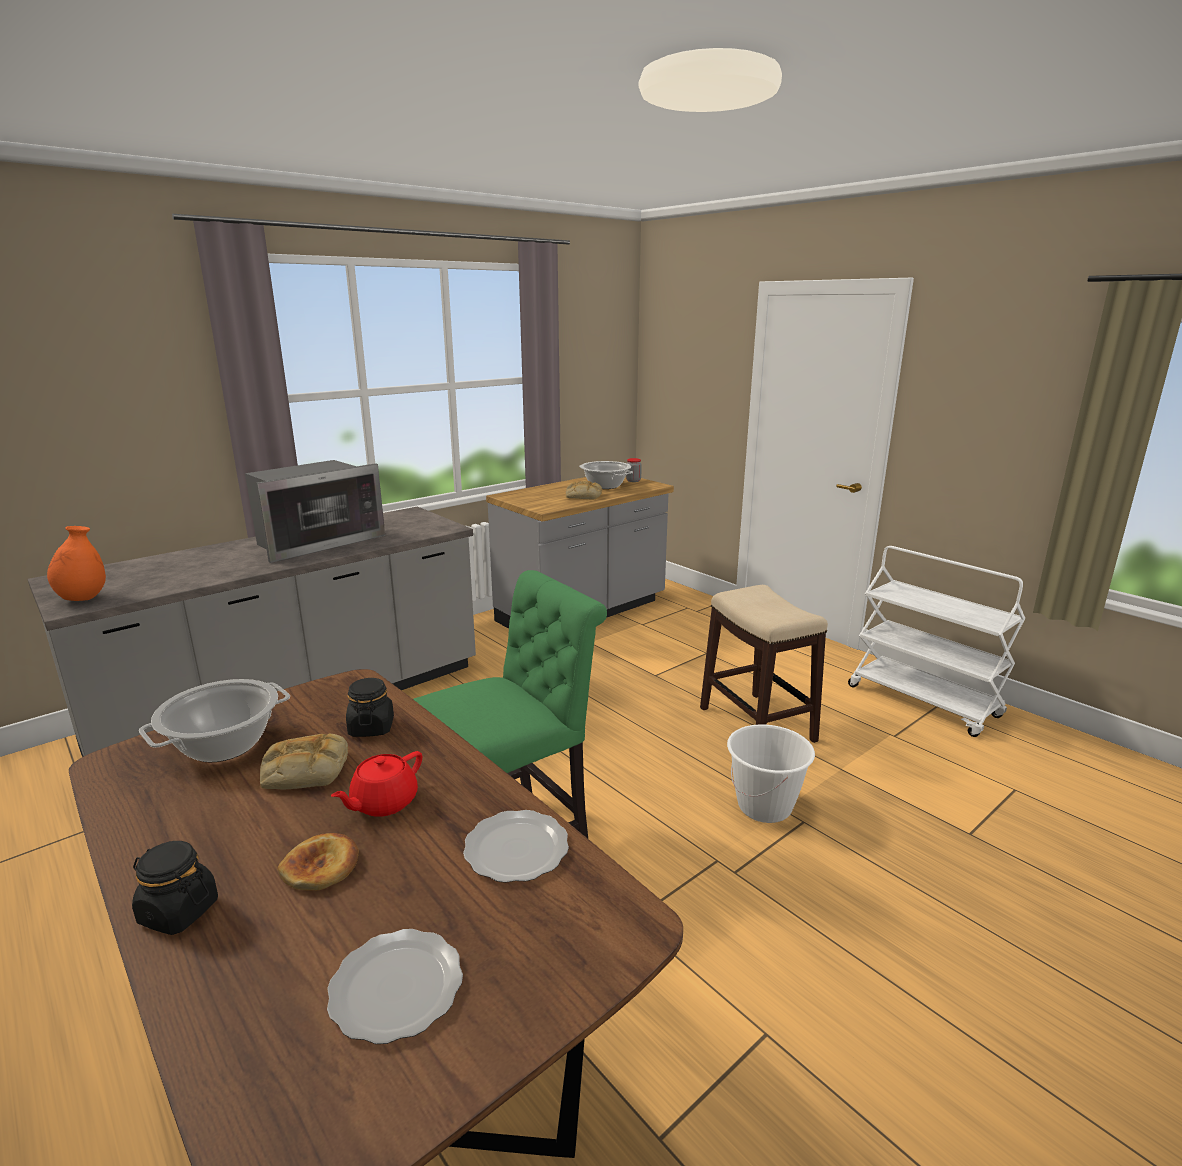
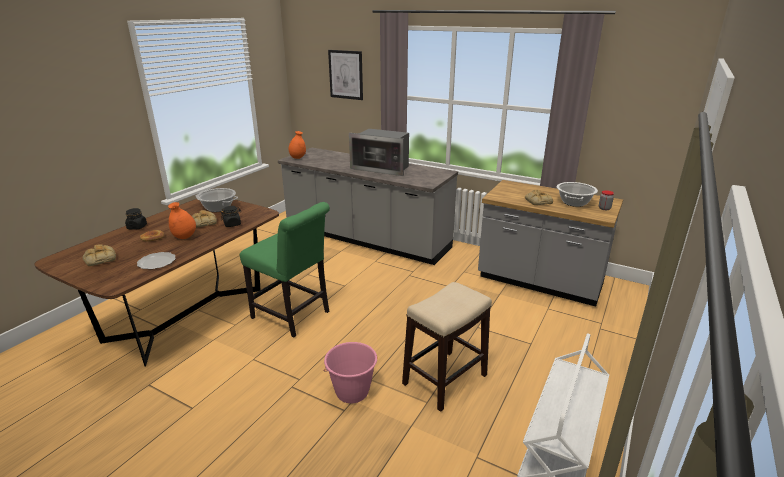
camera: 70 degrees right, 5 degrees up
(90, 371) = (346, 74): none -> picture
(383, 803) = (184, 237): red teapot -> orange vase
(395, 989) = (100, 259): plate -> bread
(765, 807) = (352, 392): white bucket -> pink bucket

